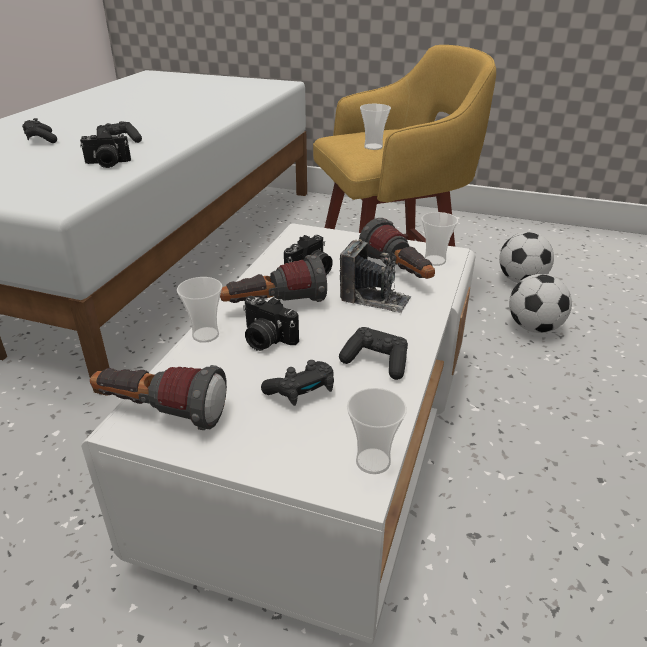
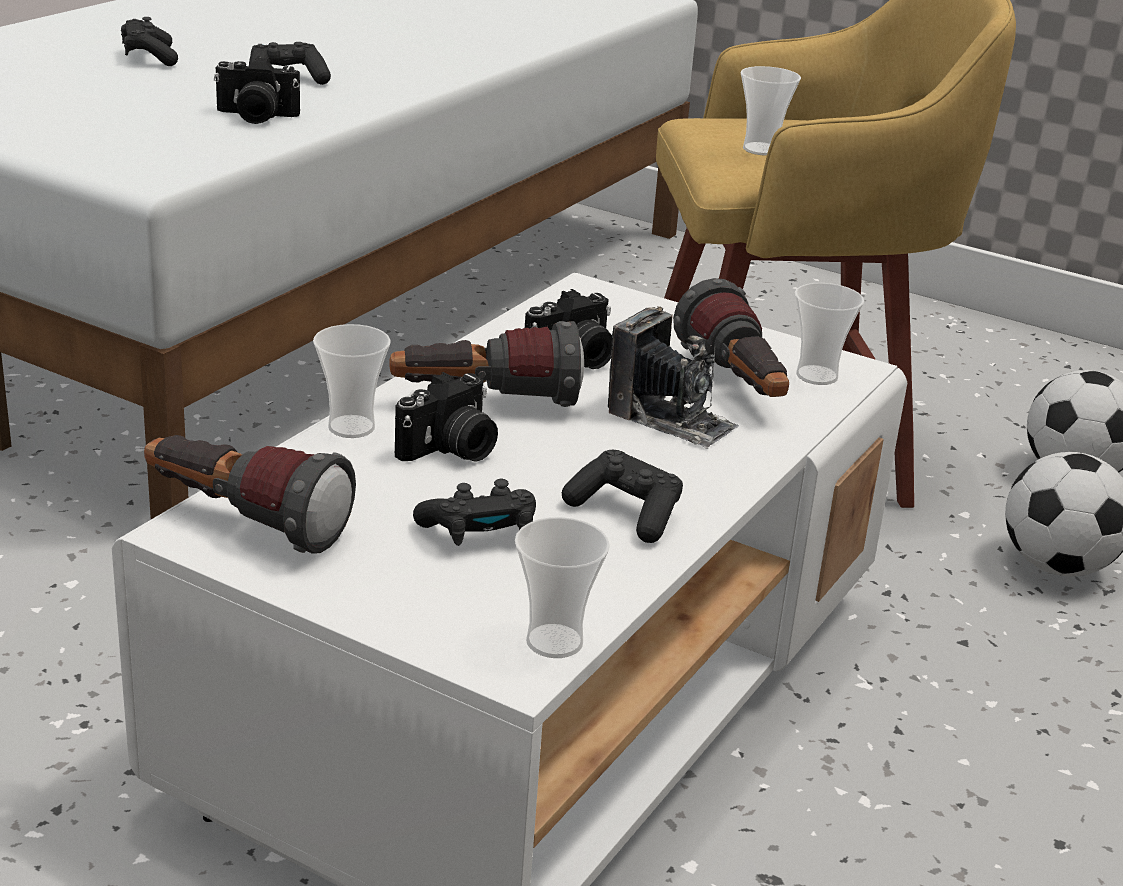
camera: 10 degrees right, 5 degrees down
(266, 339) = (451, 450): camera -> camera turned 90 degrees counterclockwise

